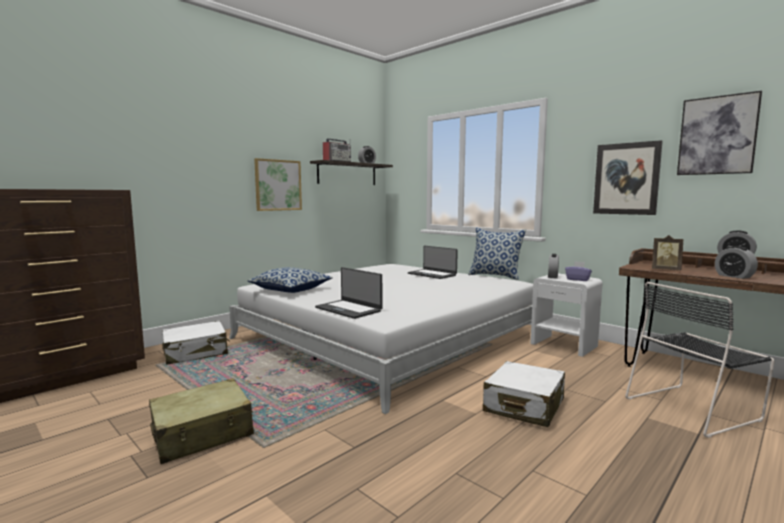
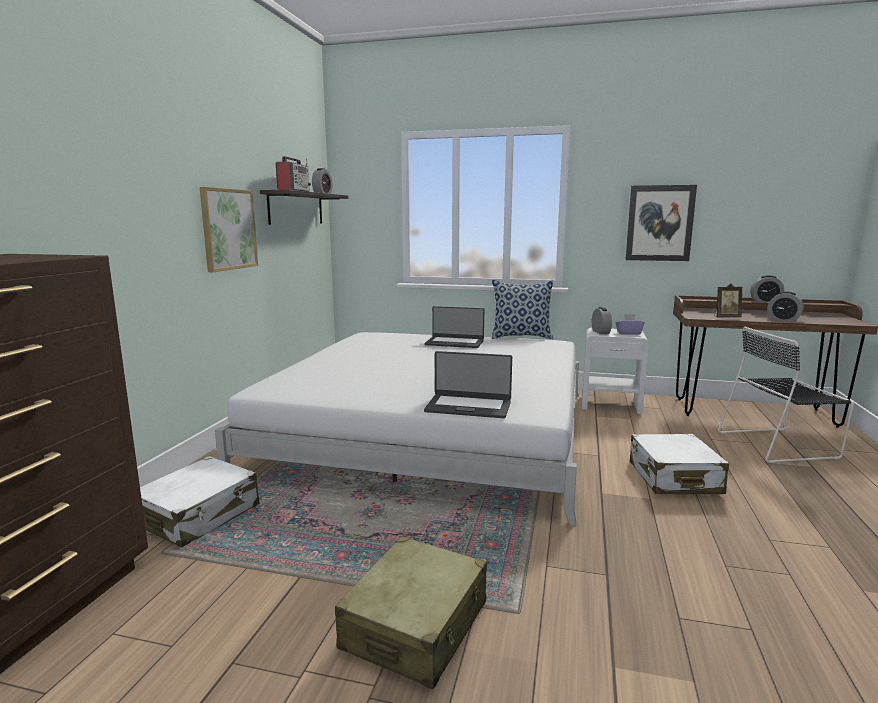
camera: 30 degrees left, 5 degrees up
(291, 290) = (327, 390): pillow -> none
(693, 408) = (779, 444): black chair -> black chair turned 45 degrees clockwise
(717, 135) = (746, 183): picture -> none

